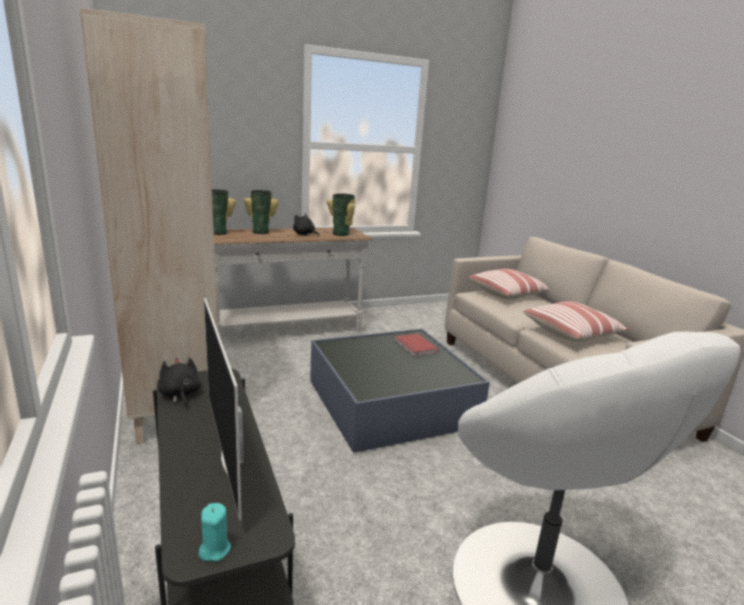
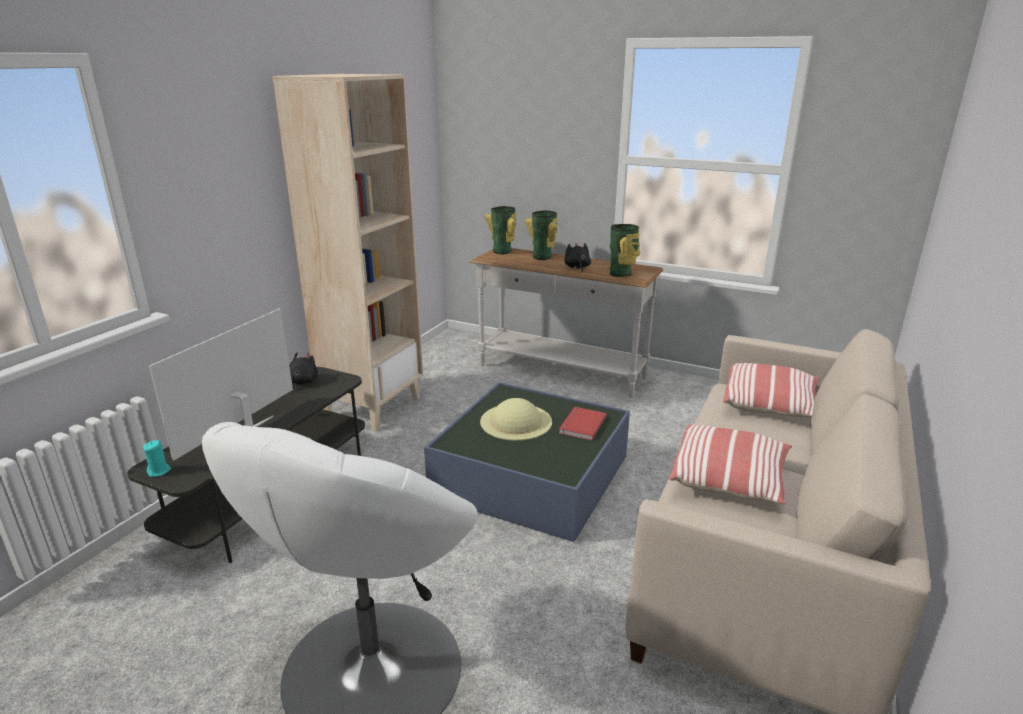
camera: 50 degrees right, 5 degrees up
(375, 360) = (516, 421): none -> beige hat

